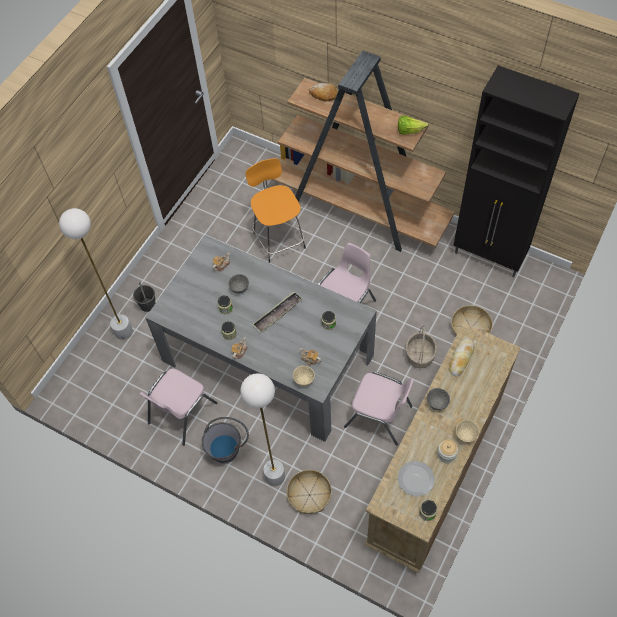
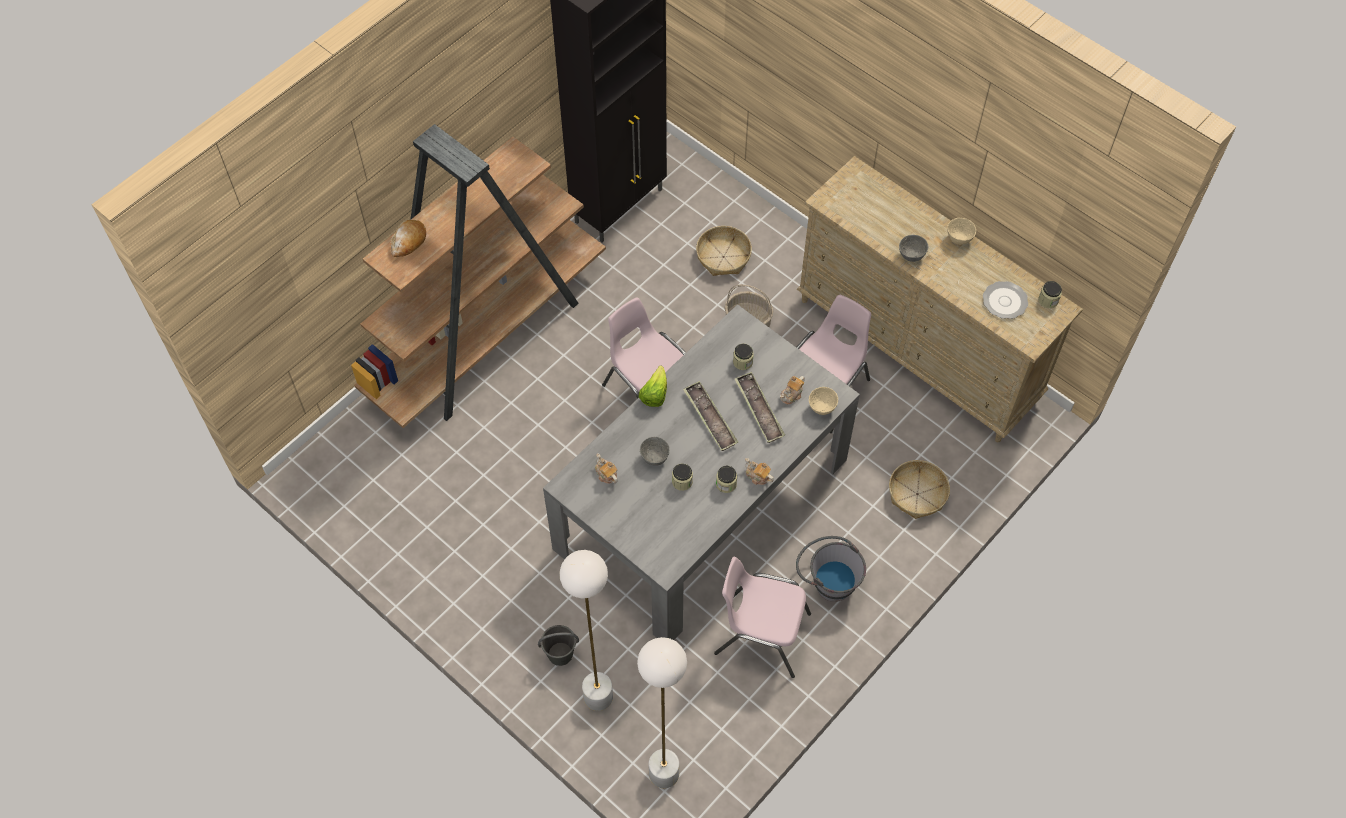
camera: 80 degrees left, 0 degrees up
(181, 413) = (761, 633): pink chair -> pink chair turned 150 degrees clockwise
(274, 476) = (883, 530): white floor lamp -> white floor lamp (664, 773)
(278, 238) = (501, 450): orange stool -> none
(292, 341) = (759, 410): none -> tray
(409, 131) = (516, 159): lettuce -> lettuce (654, 394)
(446, 454) = (979, 264): jar -> none
(461, 358) = (855, 216): bread -> none

